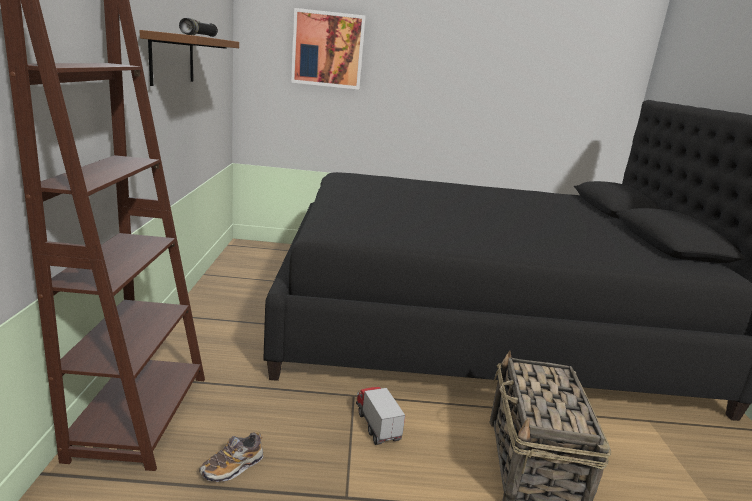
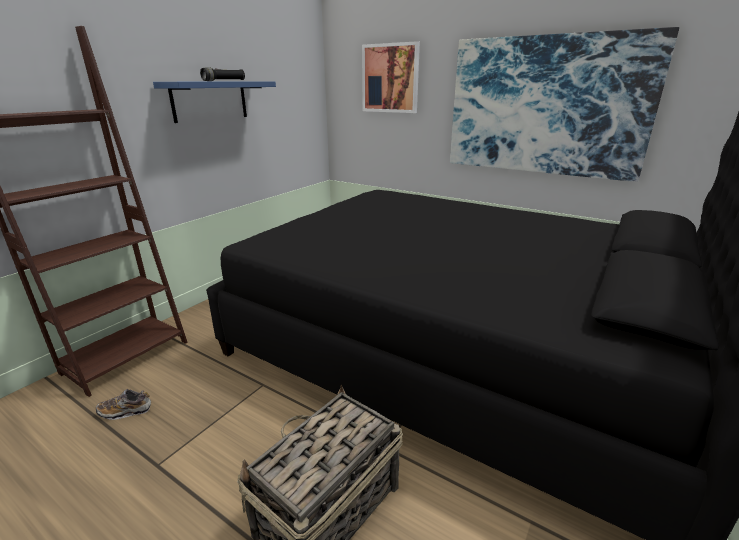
camera: 35 degrees right, 5 degrees up
(172, 59) = (210, 101): brown shelf -> blue shelf
(377, 426) = (248, 416): toy truck -> none
(490, 93) = (545, 106): none -> picture

